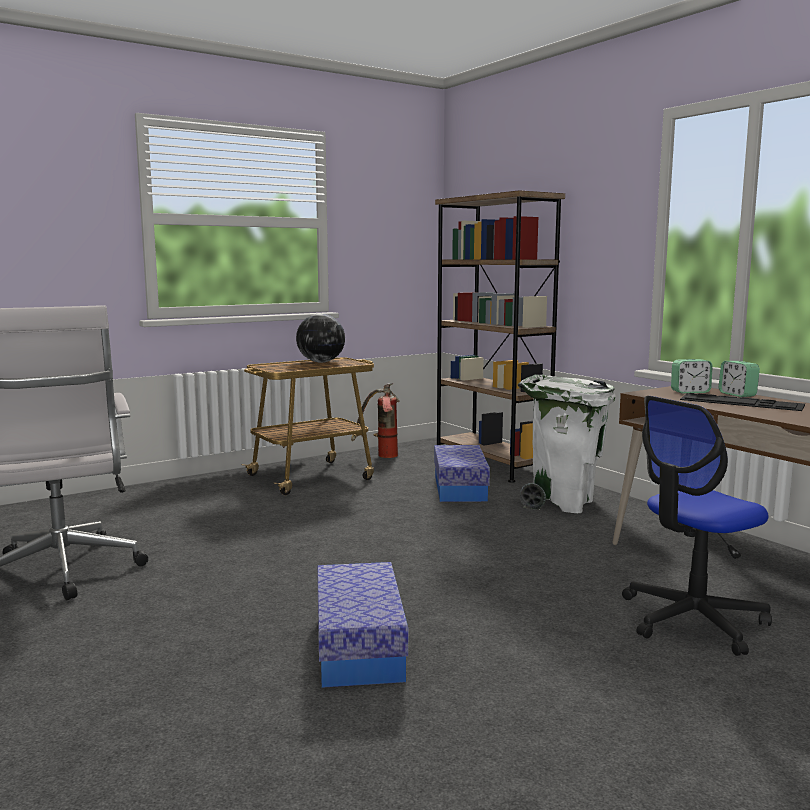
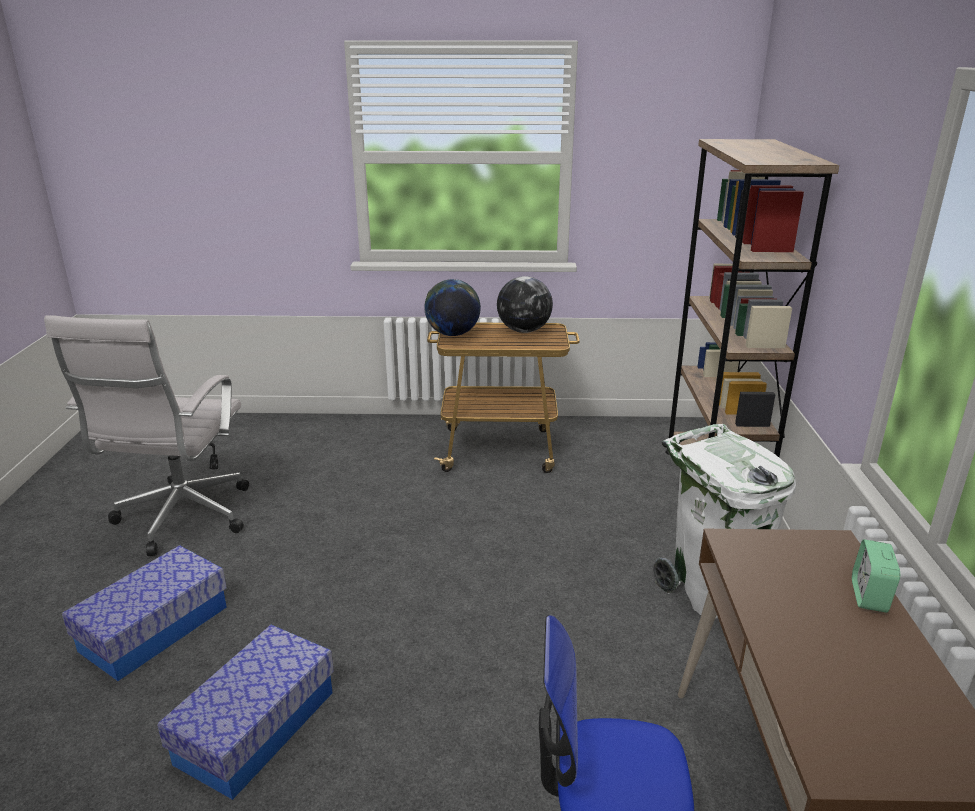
camera: 35 degrees right, 15 degrees up
(269, 367) = (453, 334): none -> globe
(381, 456) = (605, 436): fire extinguisher -> none
(459, 488) = (624, 520): storage box -> storage box (155, 628)
(690, 392) = (808, 560): alarm clock -> none
(741, 403) = (825, 626): keyboard -> none

